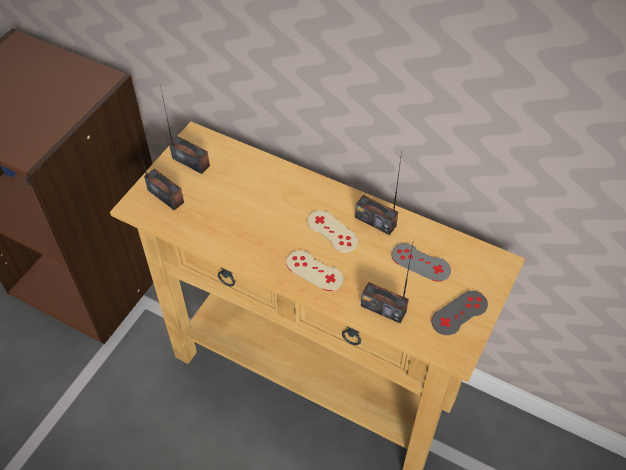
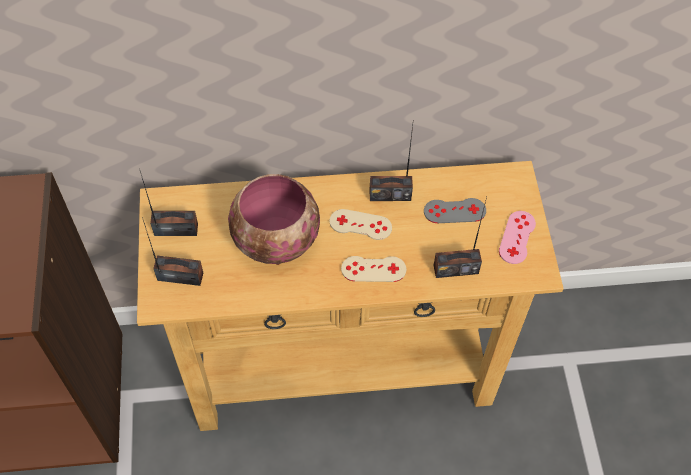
camera: 35 degrees left, 5 degrees up
(256, 210) = (276, 242): none -> bowl
(459, 313) = (517, 237): grey game controller -> pink game controller

